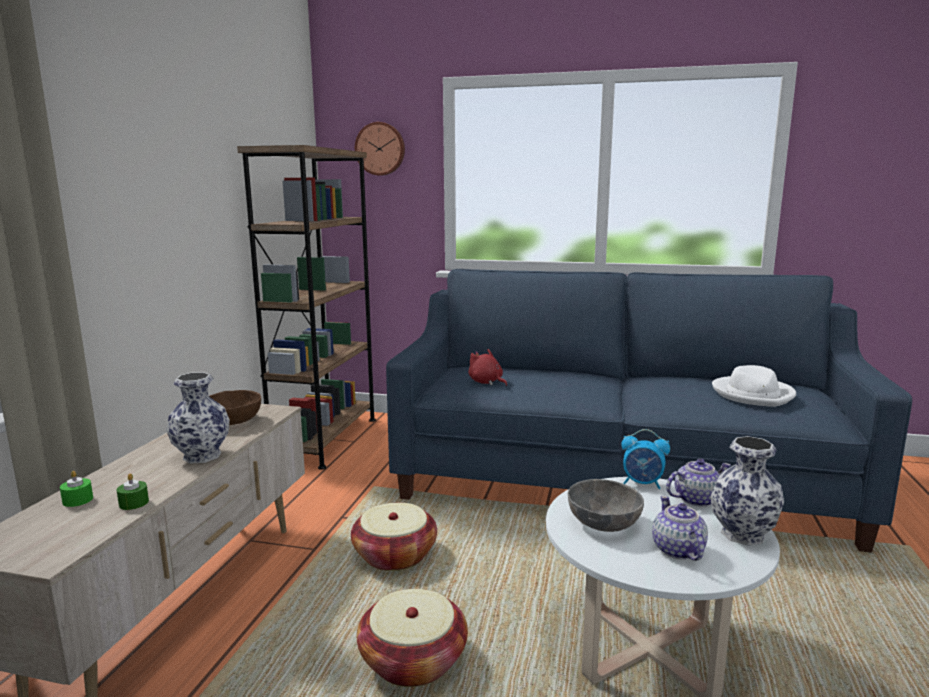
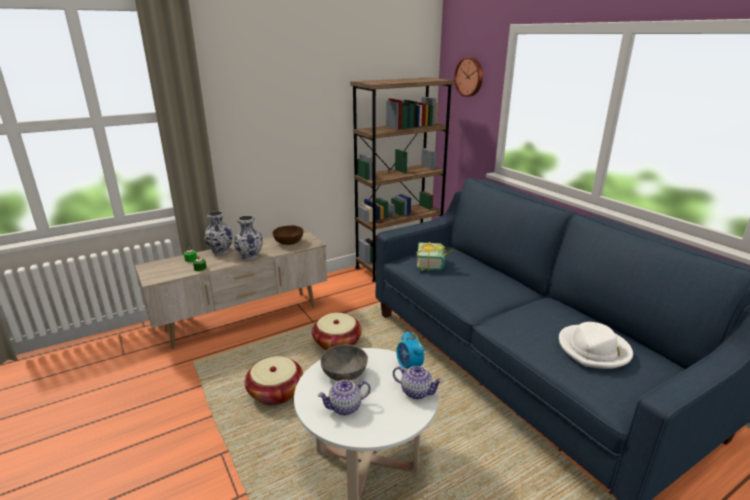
camera: 45 degrees right, 10 degrees up
(486, 382) = (434, 264): red plush toy -> book
(677, 550) = (345, 407): teapot -> teapot turned 150 degrees counterclockwise
(741, 533) = (394, 422): vase -> vase (220, 250)

